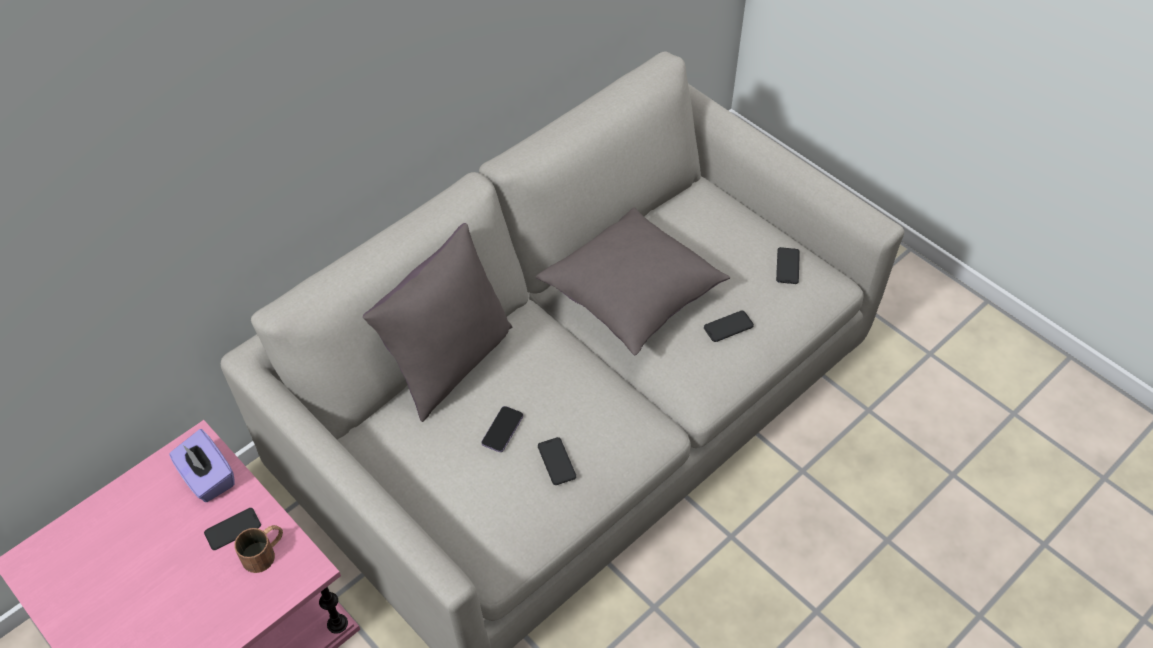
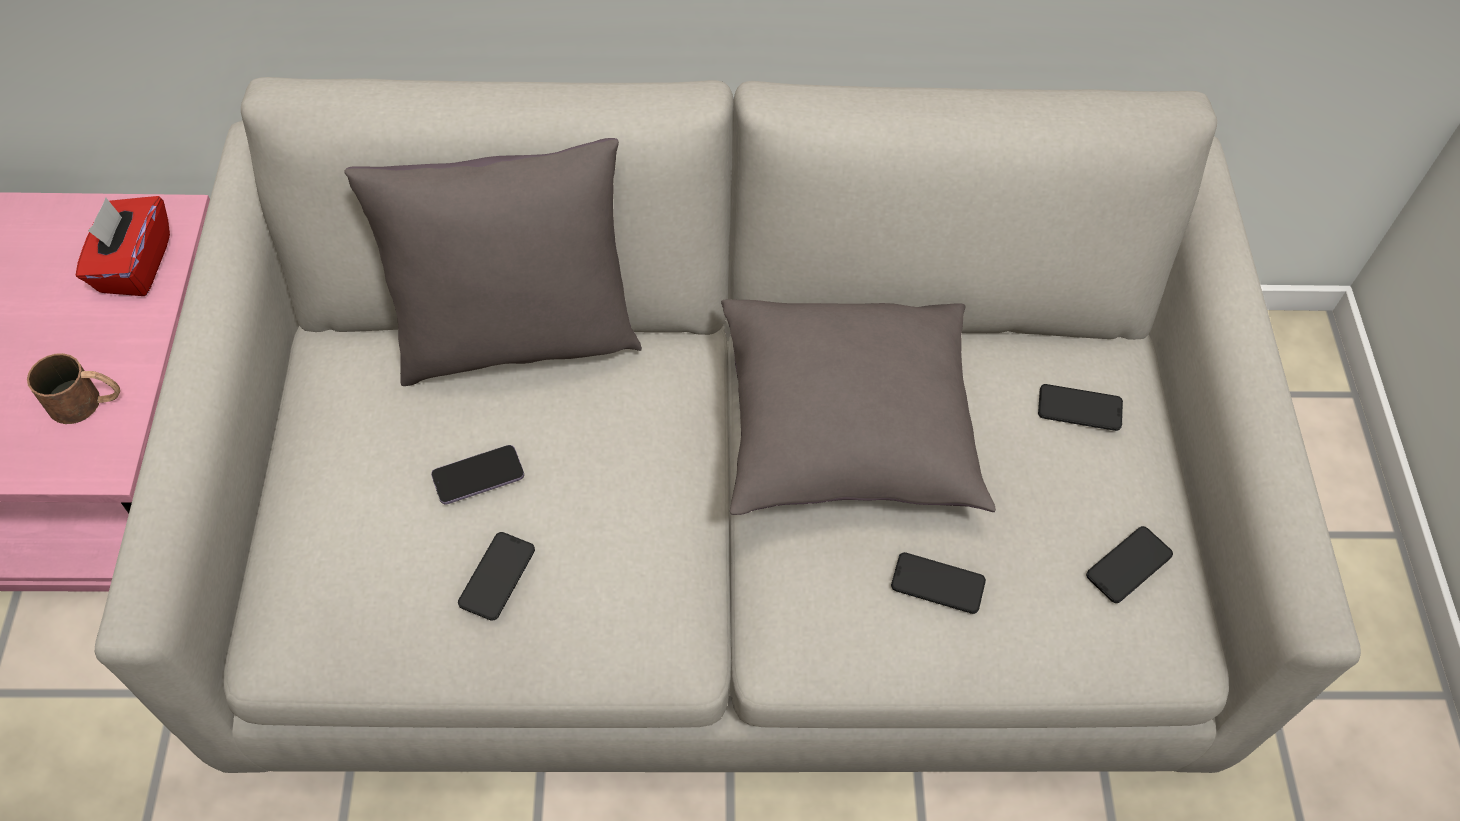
camera: 40 degrees right, 5 degrees up
(207, 478) = (134, 265): purple tissue box -> red tissue box
(233, 529) = (89, 346): phone -> phone (1080, 408)

